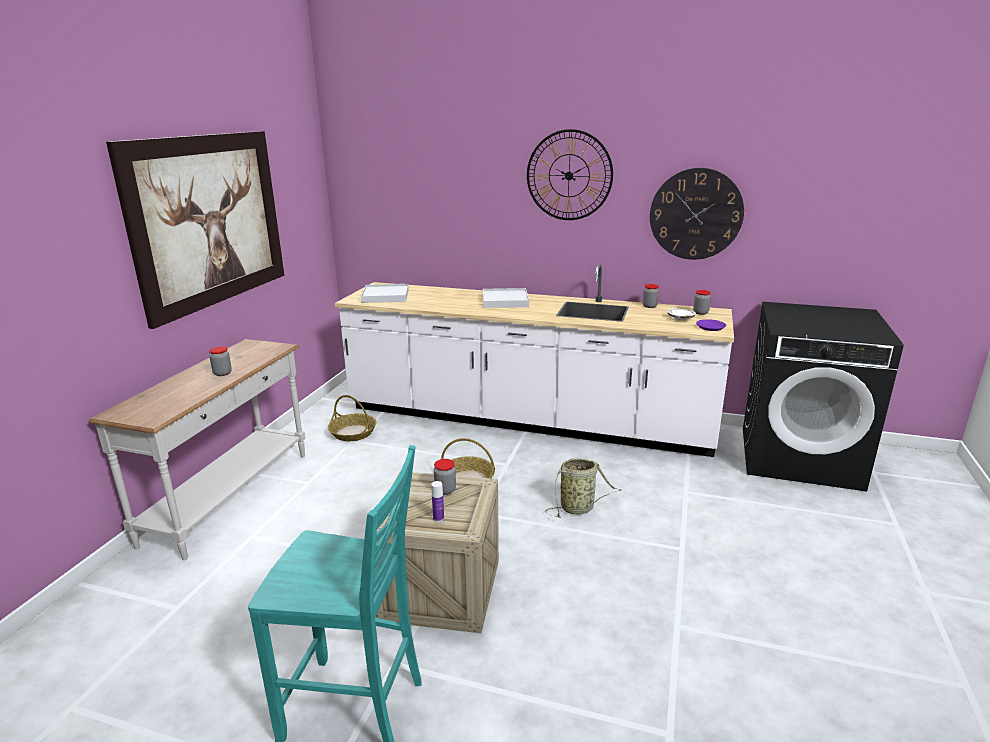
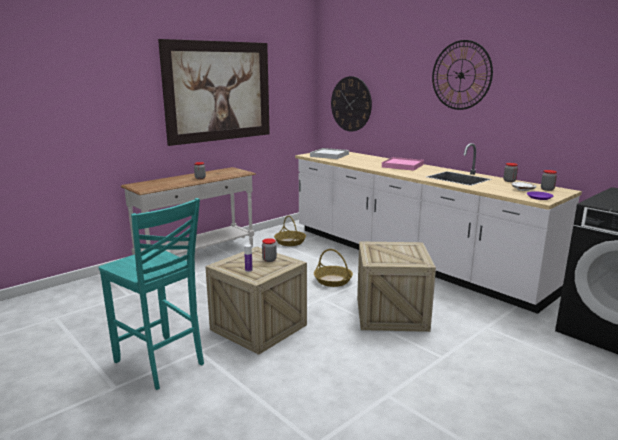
camera: 30 degrees right, 5 degrees down
(505, 301) = (403, 166): white tray -> pink tray
(579, 508) = (391, 314): basket -> crate
(695, 214) = (556, 107): wall clock -> wall clock (351, 104)

